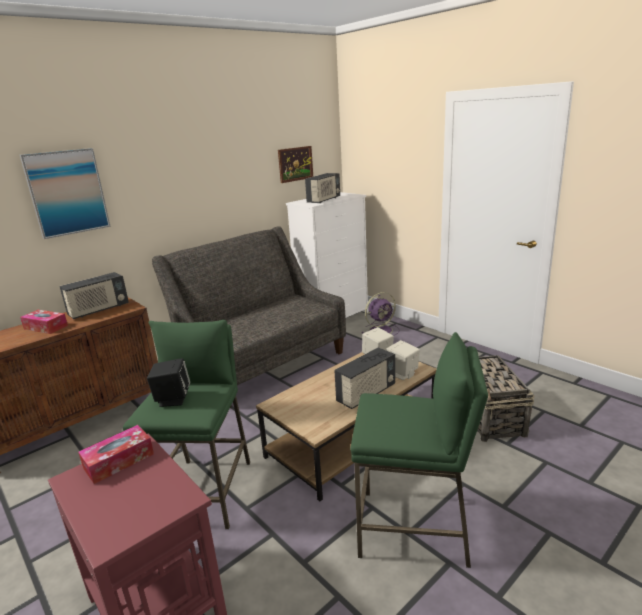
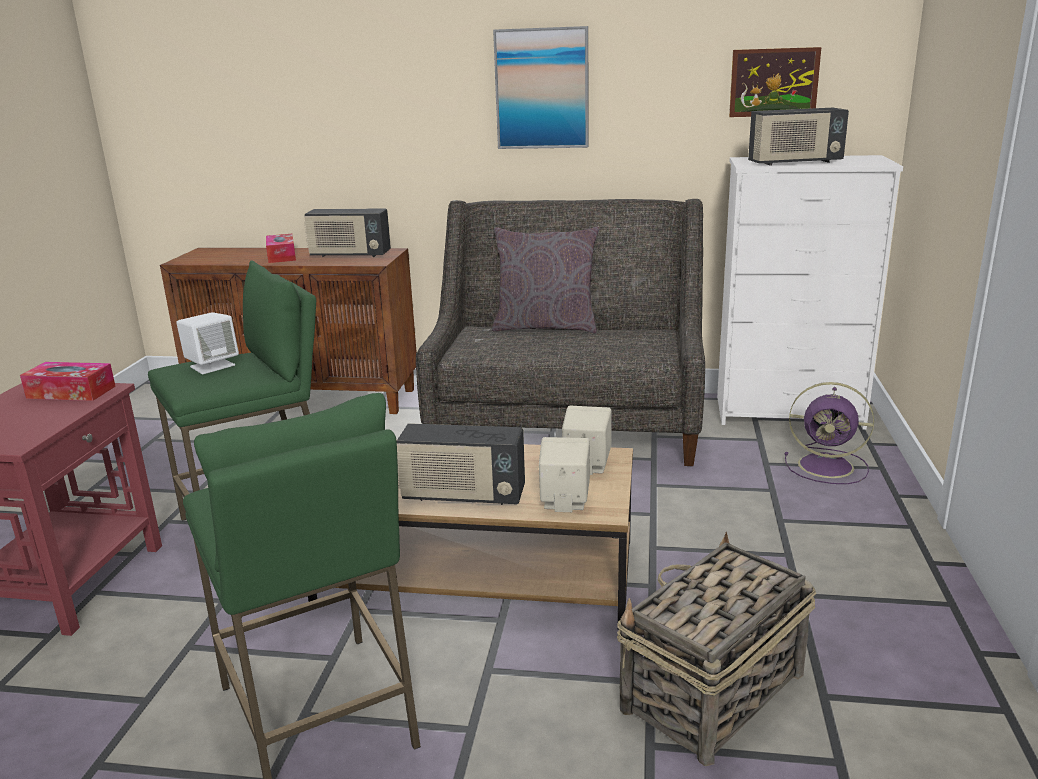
camera: 50 degrees right, 0 degrees up
(67, 192) = (354, 86): picture -> picture (542, 89)
(172, 399) = (212, 366): black speaker -> white speaker
(239, 313) = (546, 327): none -> grey pillow

